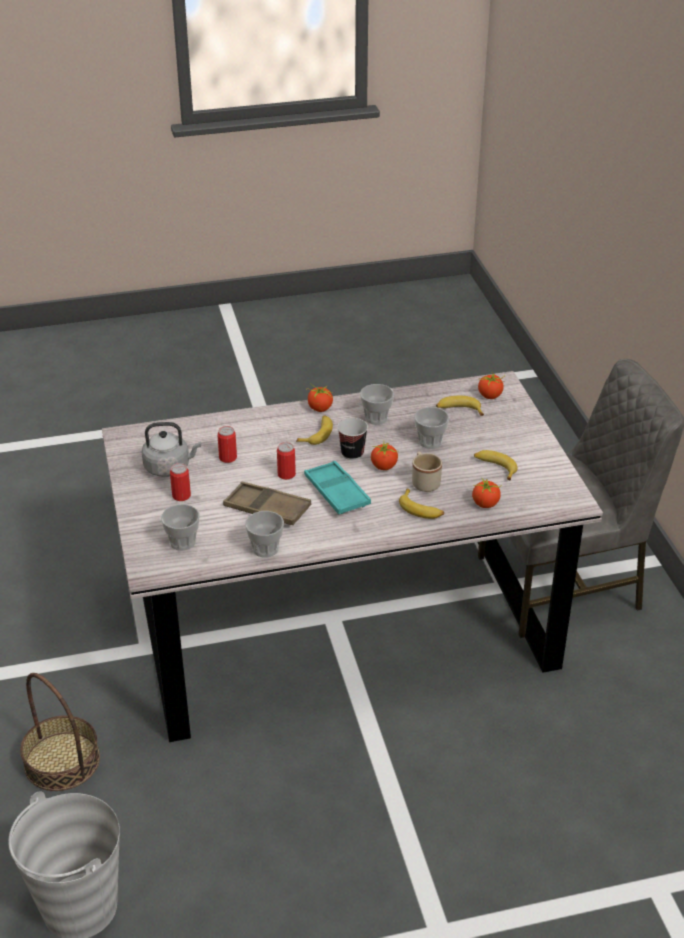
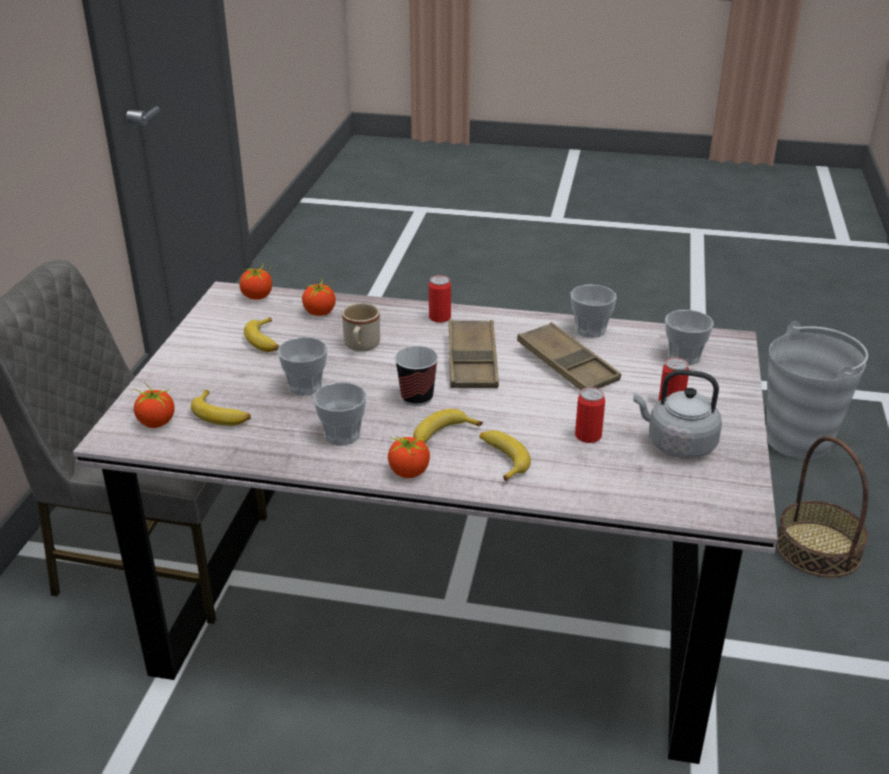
camera: 155 degrees left, 5 degrees down
(286, 474) = (520, 395): can -> can (439, 317)
(336, 492) = (472, 361): turquoise tray -> brown tray
(384, 466) = (391, 373): tomato -> tomato (257, 296)
(421, 509) = (392, 324): banana -> banana (501, 459)

